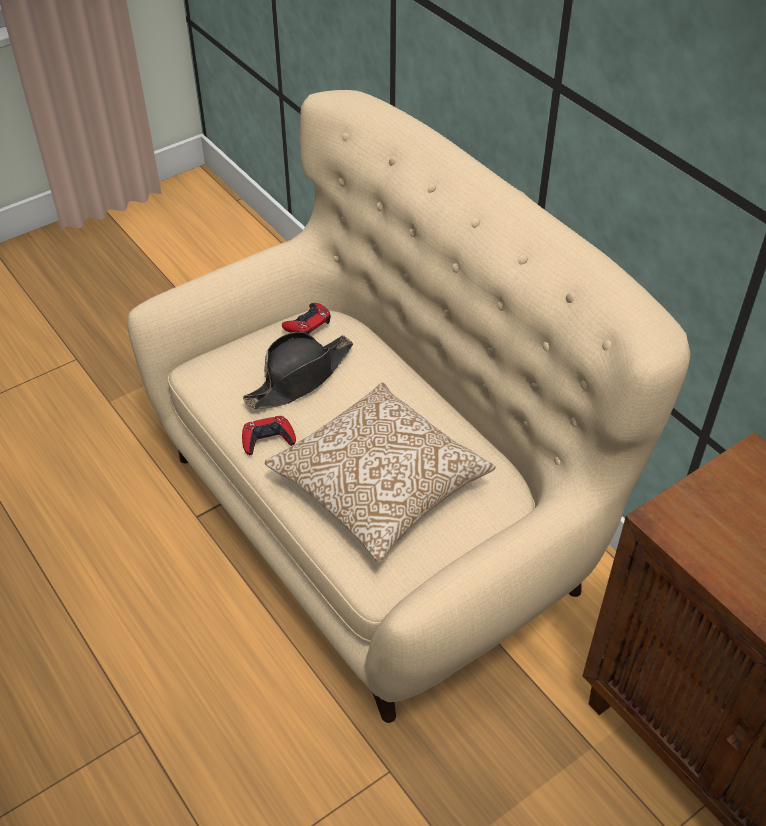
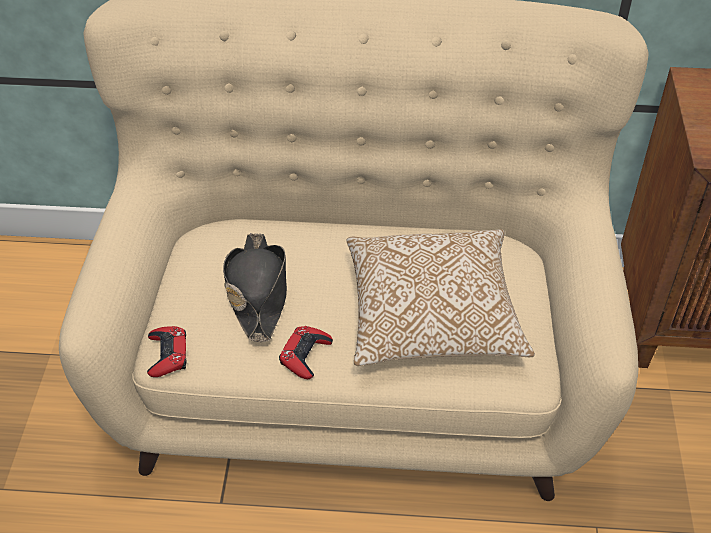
camera: 50 degrees left, 0 degrees up
(307, 324) = (201, 249): red game controller -> red game controller (168, 355)

